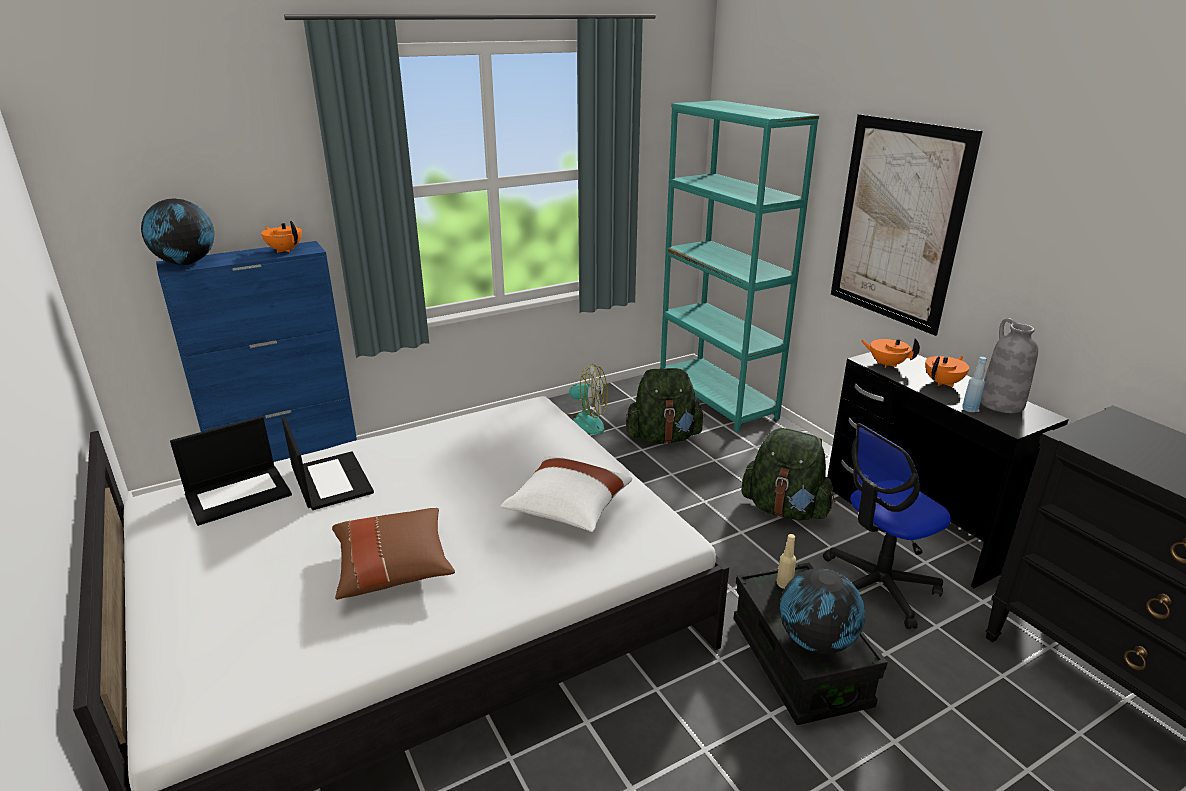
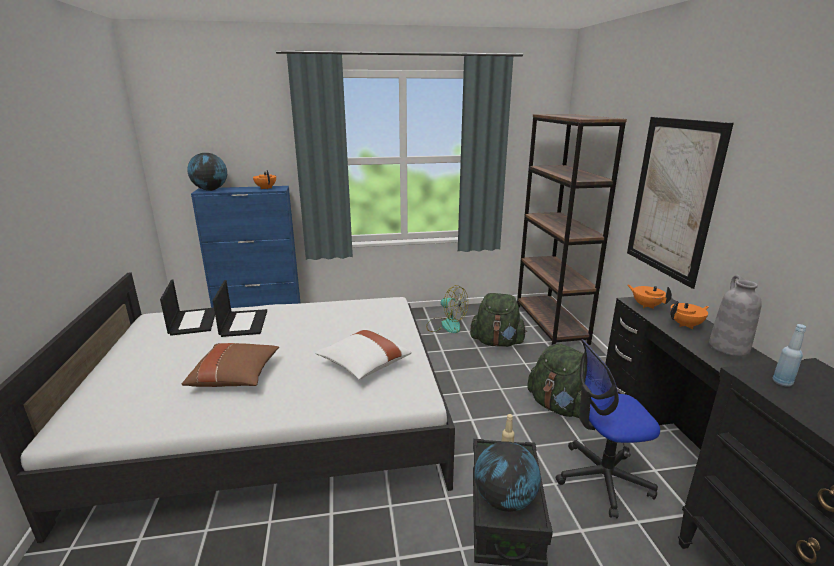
camera: 20 degrees right, 5 degrees down
(239, 494) = (193, 321): laptop -> laptop turned 90 degrees counterclockwise
(717, 398) = (550, 324): turquoise bookcase -> brown bookcase
(969, 409) = (695, 347): blue bottle -> blue bottle (782, 382)

